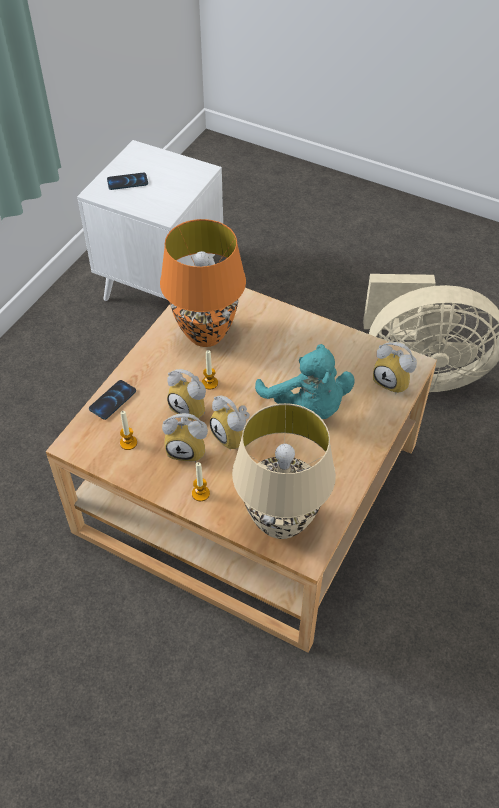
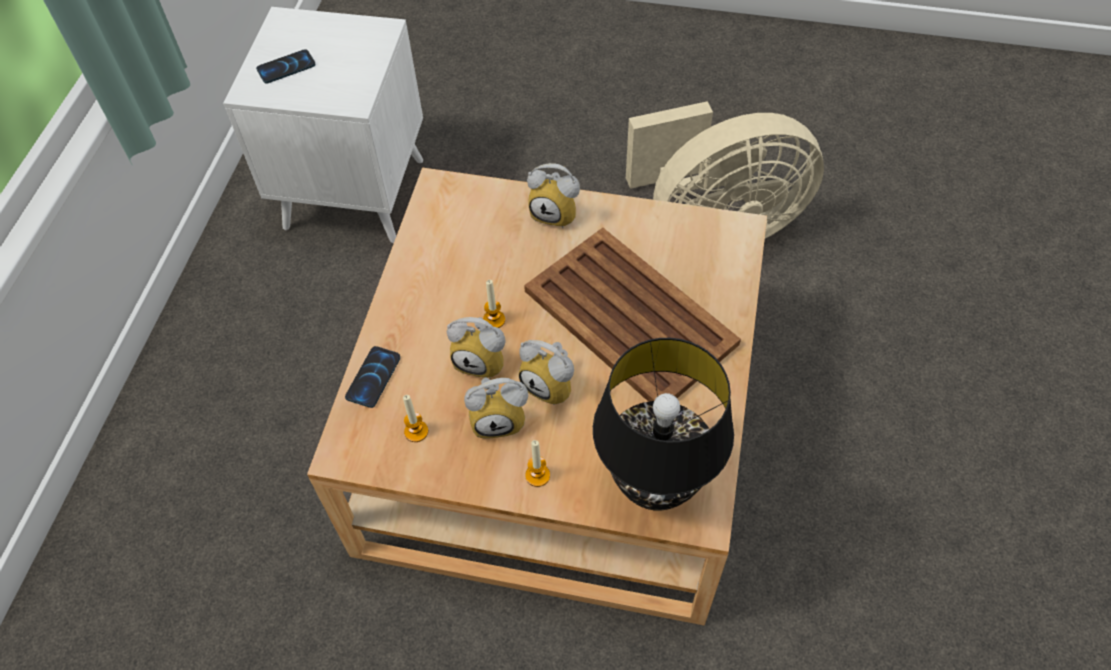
camera: 15 degrees left, 5 degrees up
(206, 336) = (466, 255): orange table lamp -> none
(280, 521) = (653, 485): beige table lamp -> black table lamp
(307, 406) = (630, 319): turquoise plush toy -> brown tray
(394, 381) = (726, 257): alarm clock -> alarm clock (557, 213)

